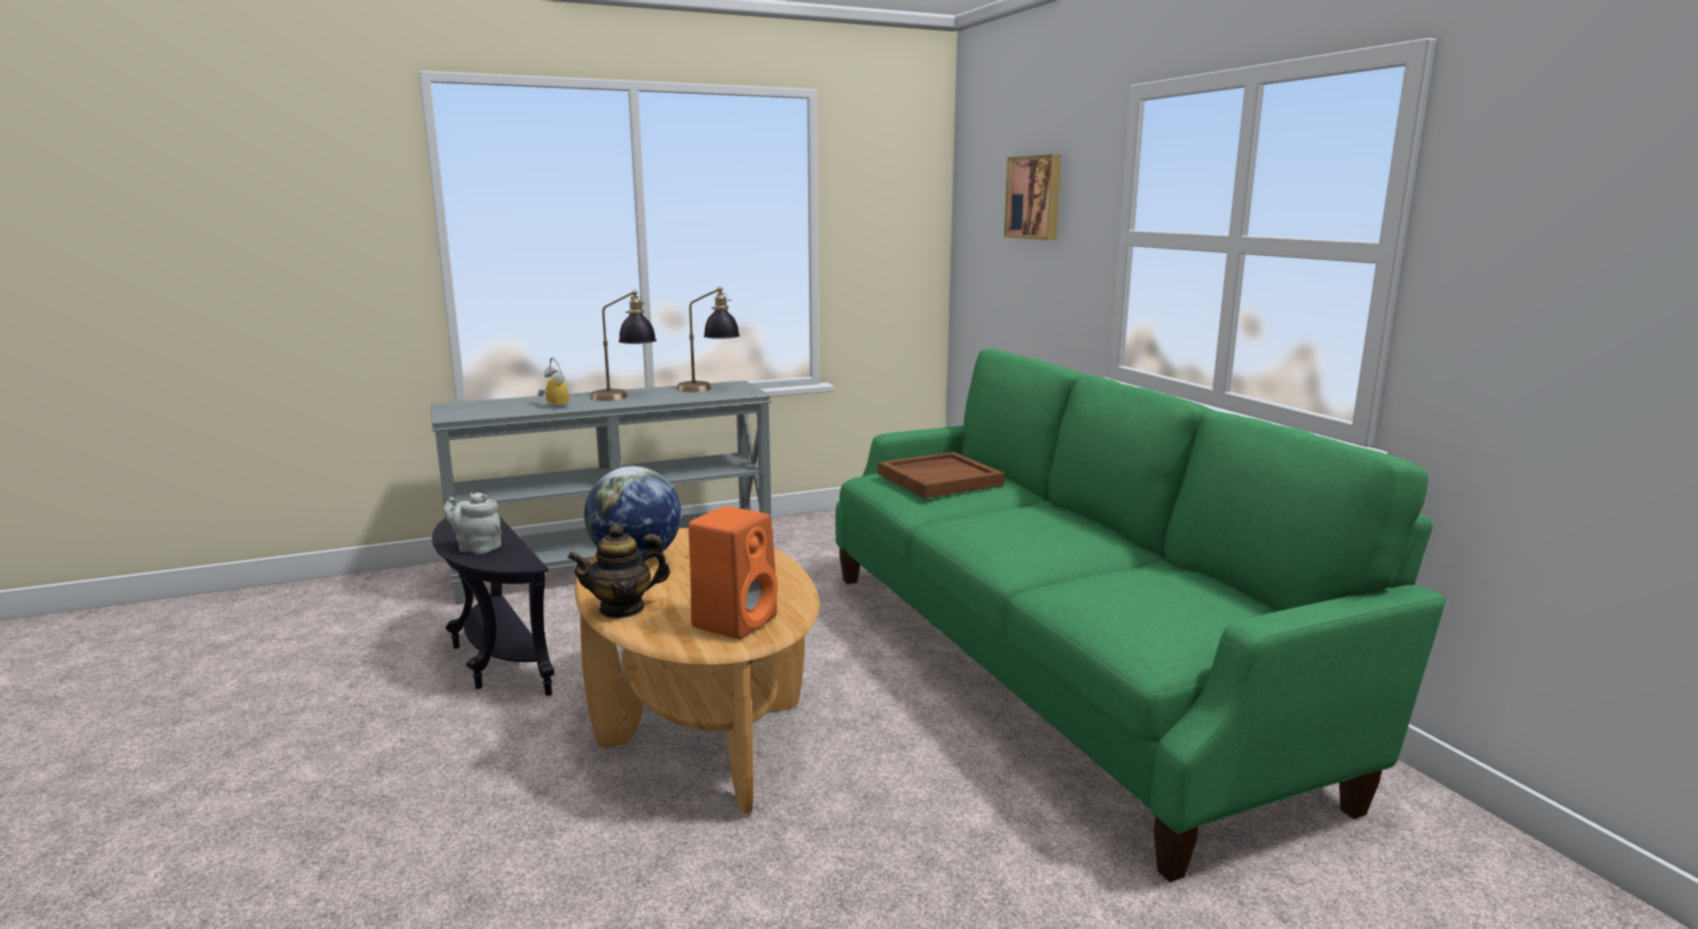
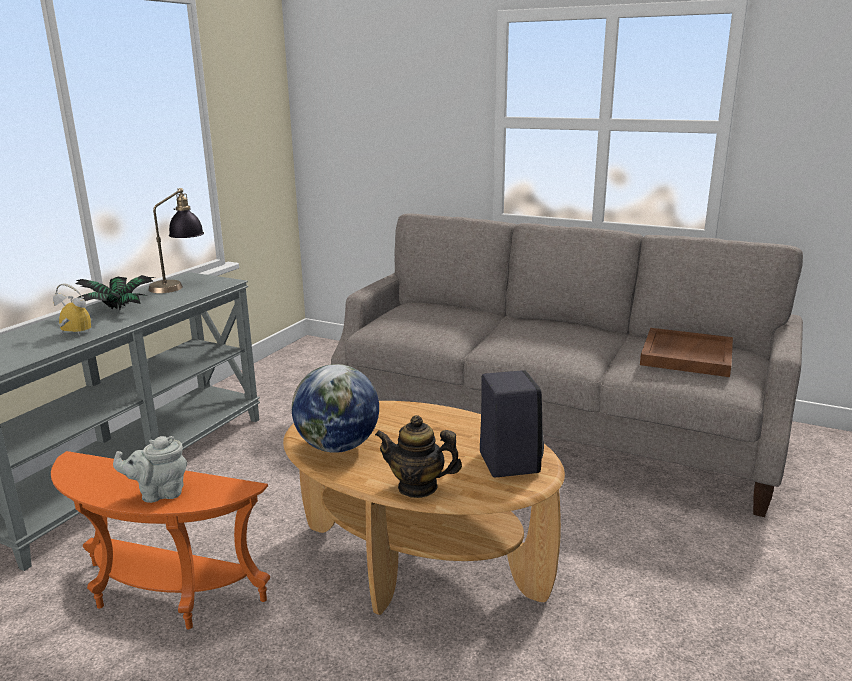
camera: 40 degrees left, 5 degrees up
(496, 659) = (162, 597): black side table -> orange side table
(622, 609) = (418, 487): teapot -> teapot turned 75 degrees clockwise
(625, 396) = (119, 308): table lamp -> potted plant
(735, 621) = (507, 461): orange speaker -> black speaker
(940, 479) = (429, 319): brown tray -> brown tray (685, 355)
(1035, 197) = (397, 93): picture -> none
(1057, 668) = (551, 427): green sofa -> grey sofa

